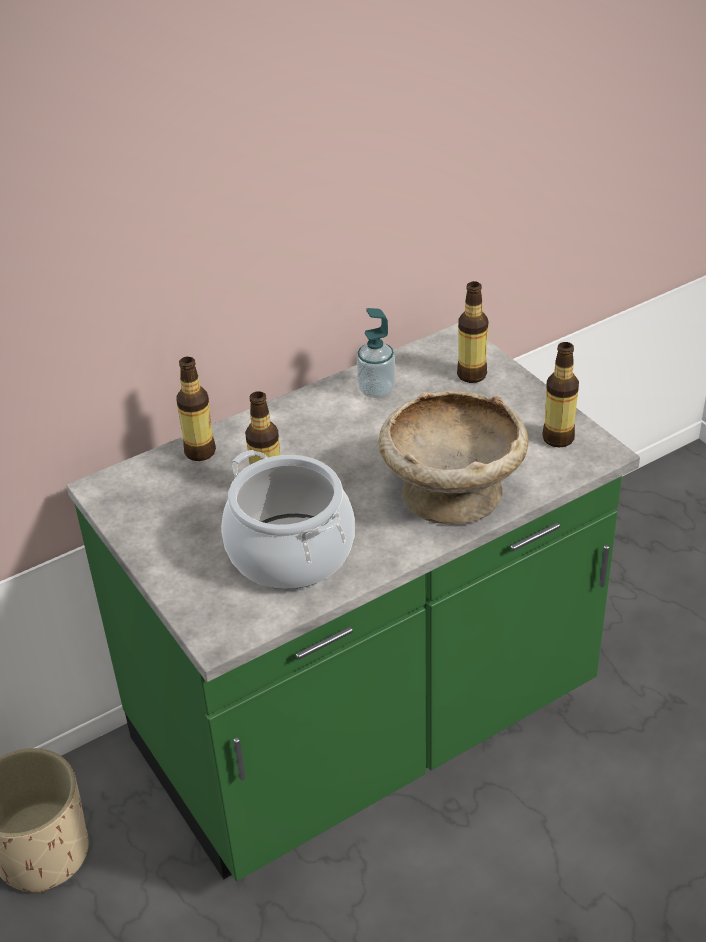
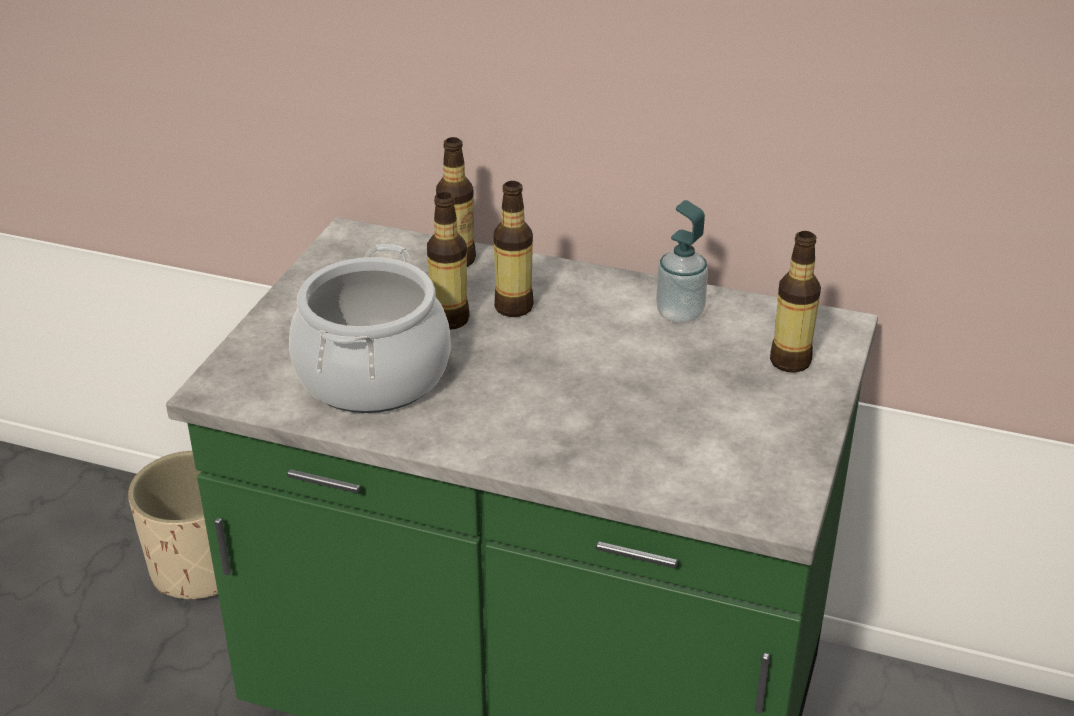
camera: 50 degrees right, 5 degrees down
(452, 495) = (572, 437): beige bowl -> none
(558, 438) = (762, 470): bottle -> bottle (513, 307)

